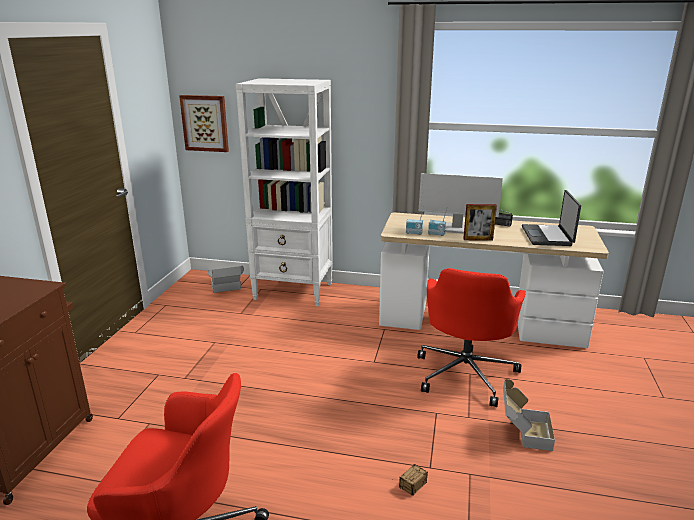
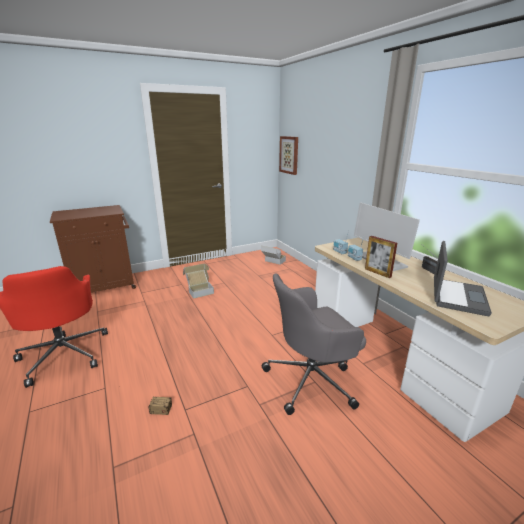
camera: 50 degrees right, 0 degrees up
(294, 291) = (303, 277): white bookcase -> none
(466, 373) = (312, 379): red office chair -> grey office chair
(523, 433) = (272, 445): cardboard box -> cardboard box (199, 290)
(548, 236) = (457, 297): laptop -> laptop turned 150 degrees clockwise

